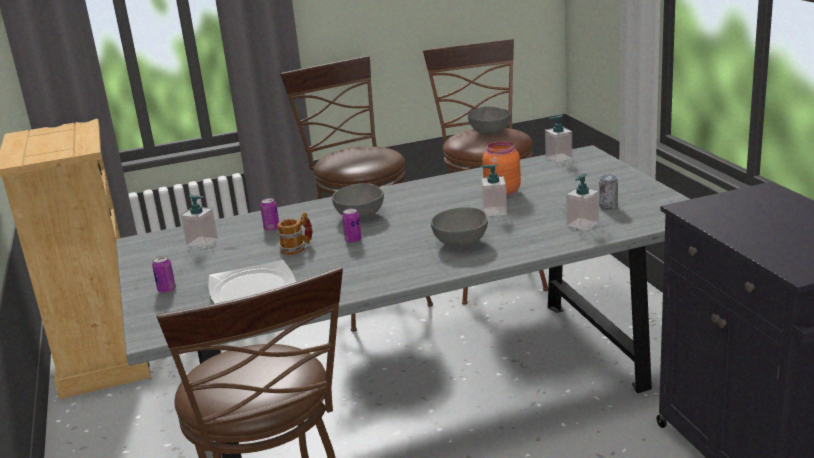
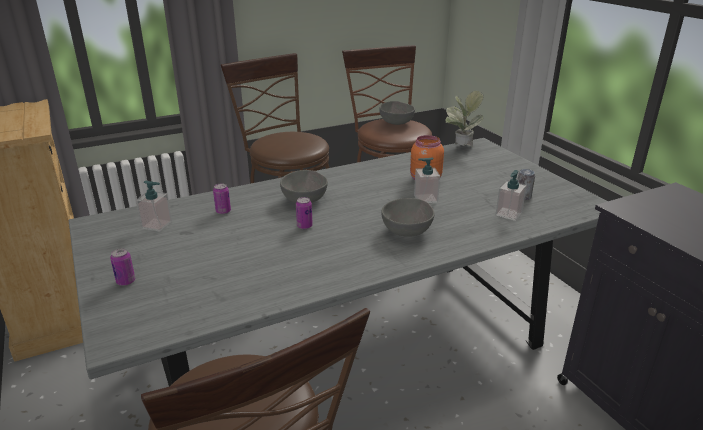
camera: 10 degrees left, 5 degrees up
(253, 289) = (217, 282): plate -> none
(297, 248) = (252, 234): mug -> none
(558, 158) = (460, 148): soap dispenser -> potted plant

